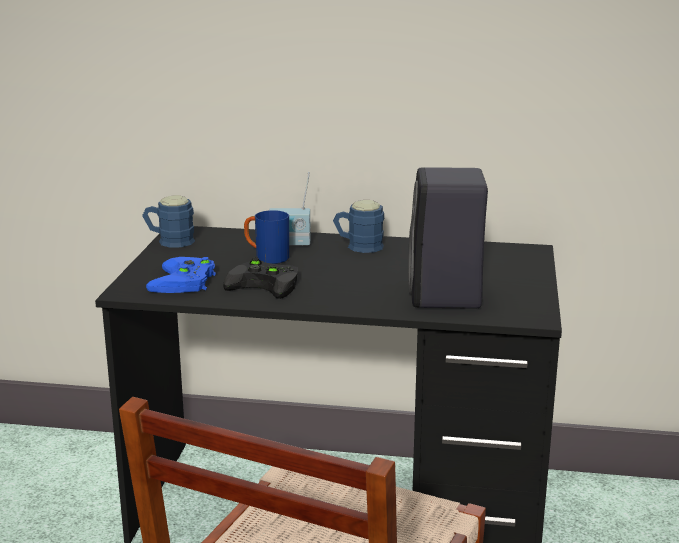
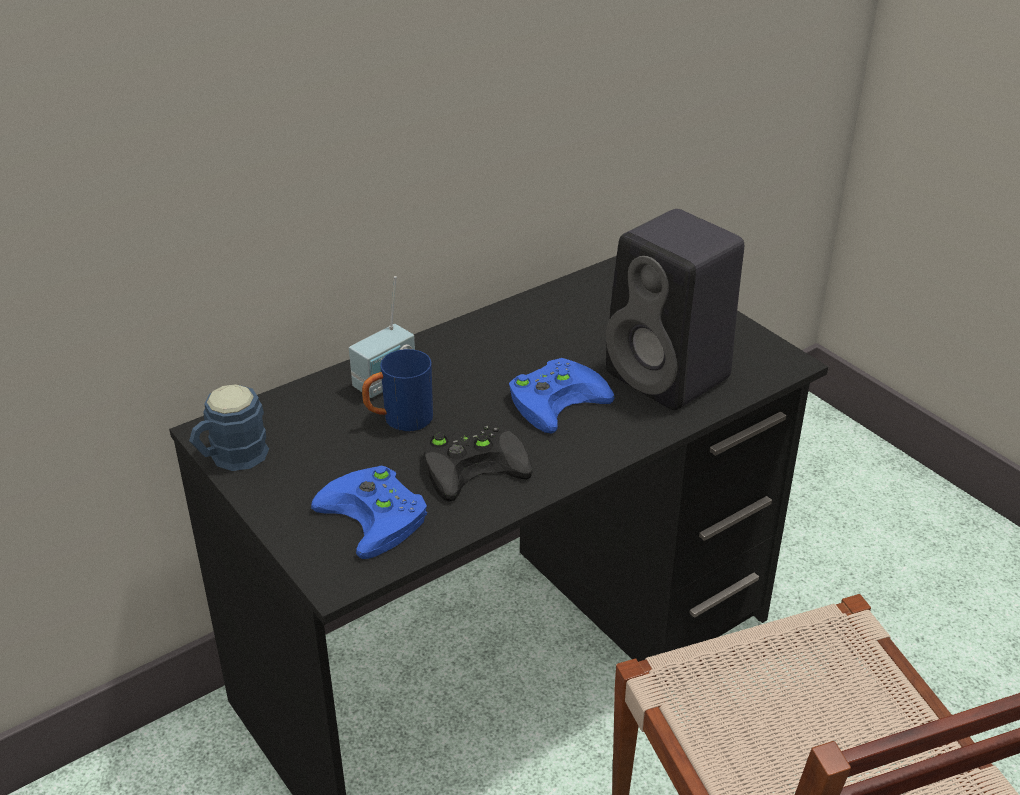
camera: 45 degrees left, 15 degrees up
(358, 246) = (466, 347): blue mug -> none
(362, 279) = (557, 397): none -> blue game controller

